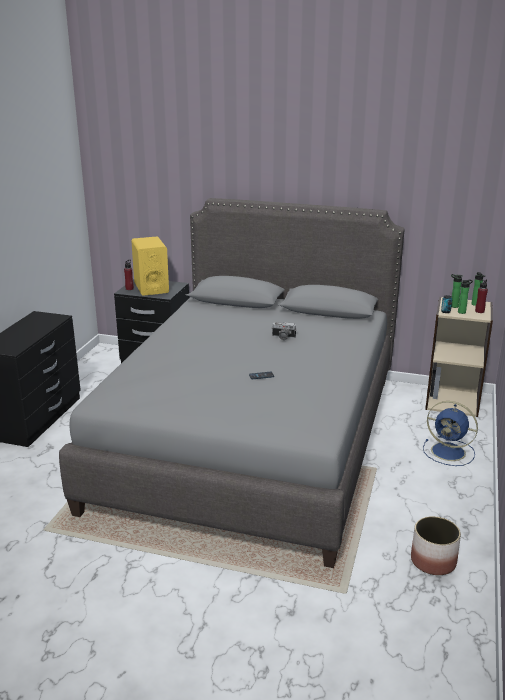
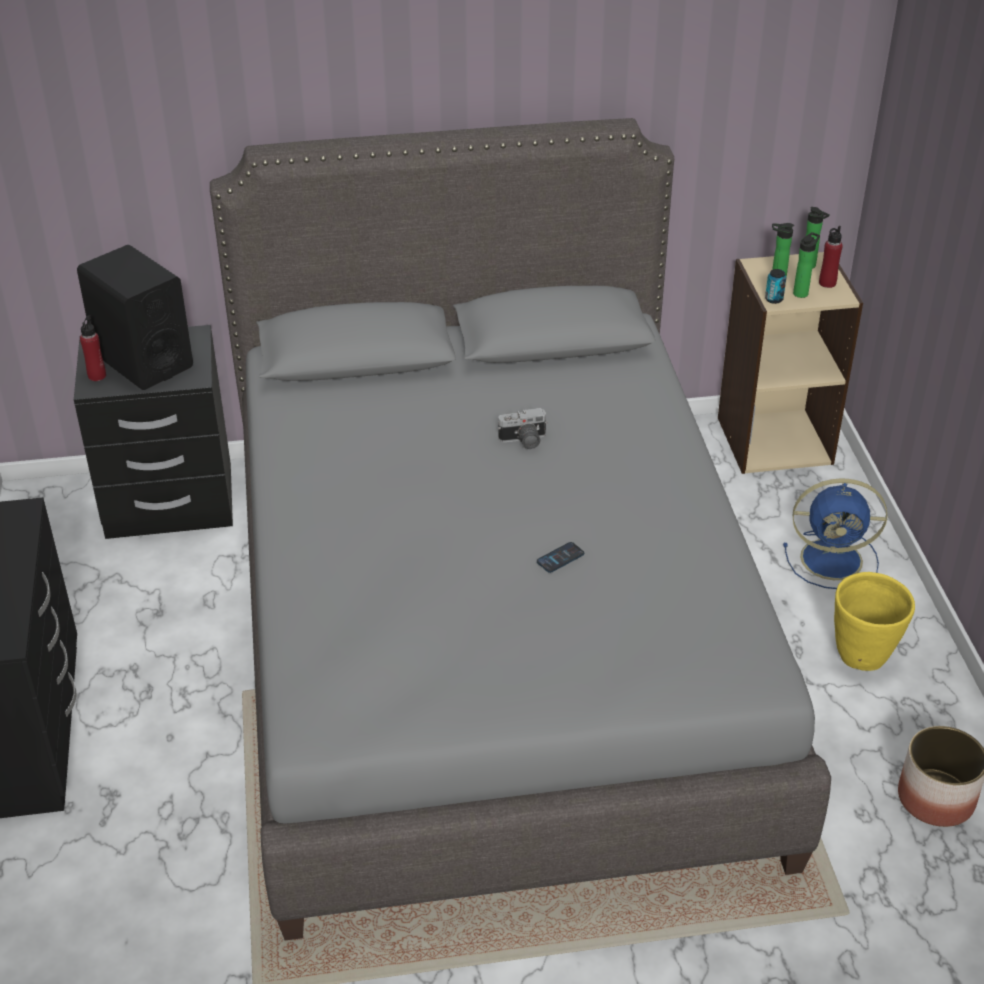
camera: 25 degrees left, 15 degrees up
(151, 288) = (143, 361): yellow speaker -> black speaker
(436, 493) = (863, 656): none -> yellow planter

